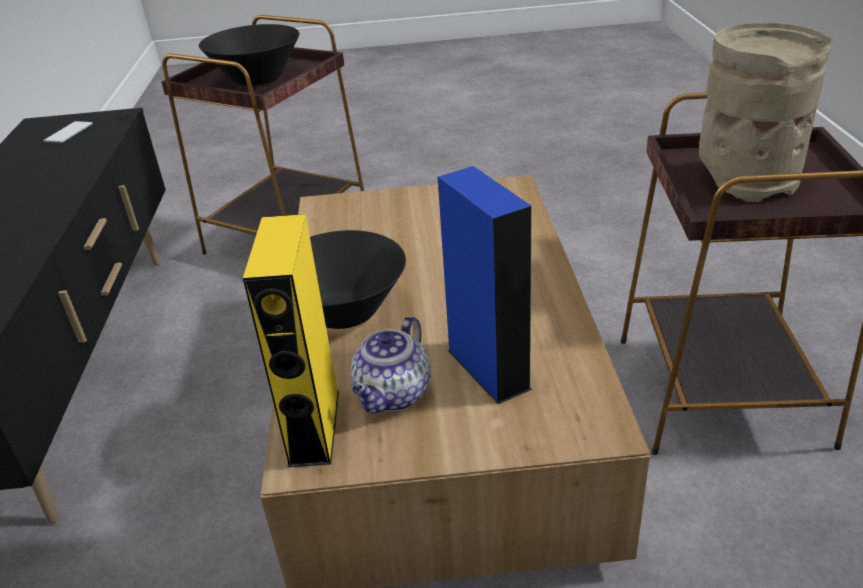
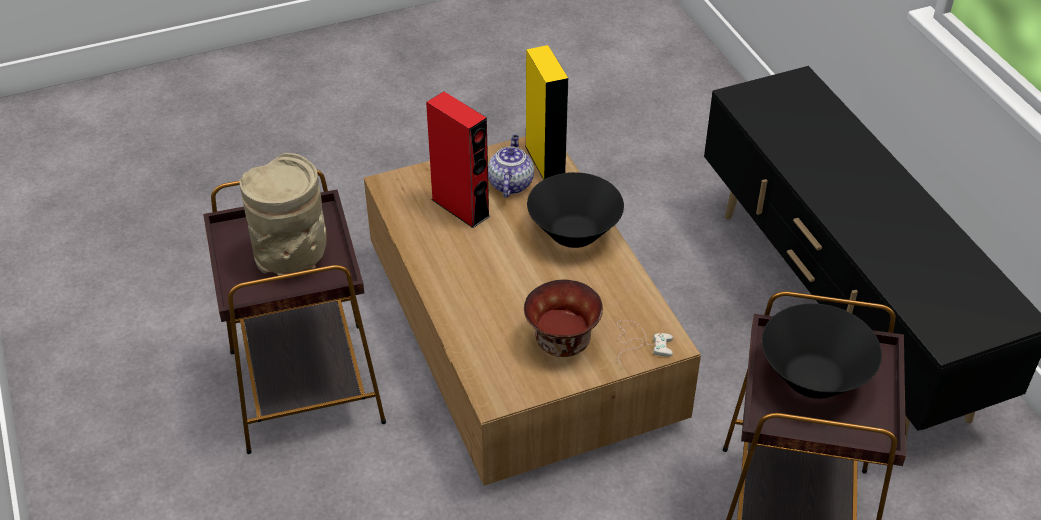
camera: 160 degrees right, 10 degrees up
(68, 132) = (959, 304): phone -> none
(349, 208) = (640, 342): none -> white game controller
(426, 215) = (562, 343): none -> bowl
(488, 369) = (460, 208): blue speaker -> red speaker

